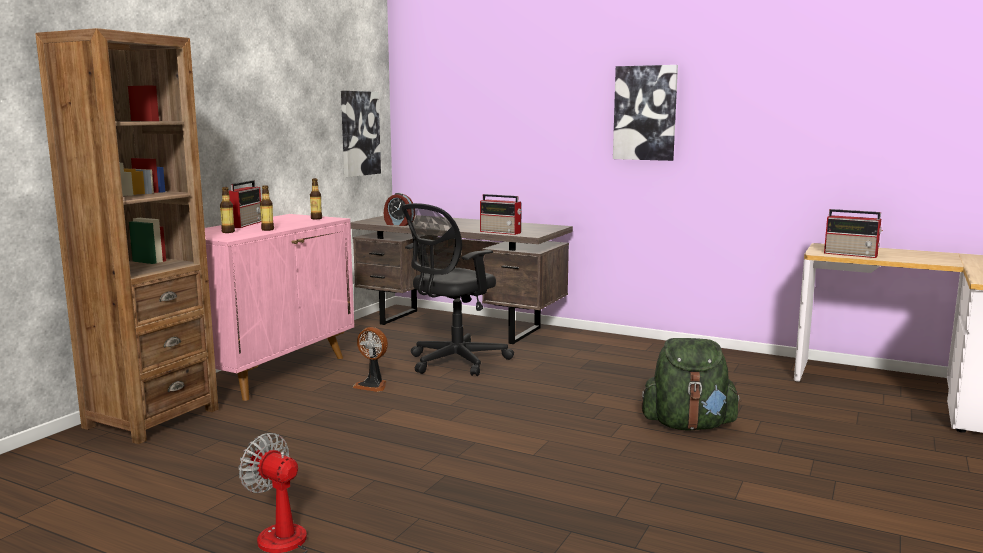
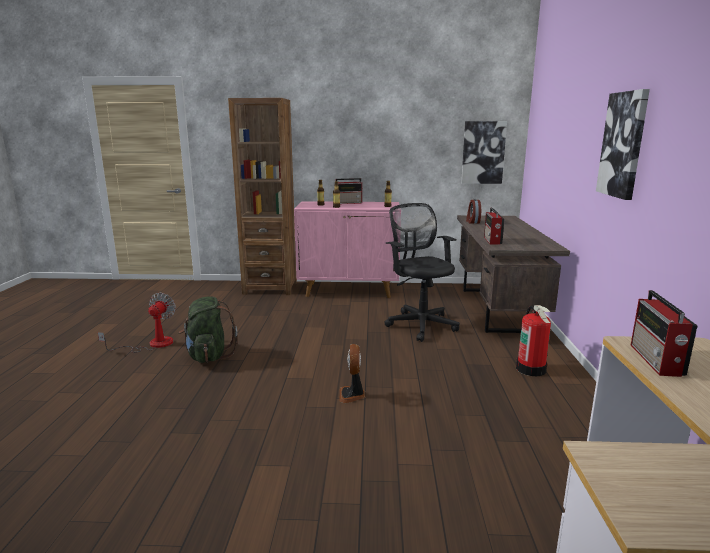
camera: 65 degrees right, 5 degrees up
(372, 385) = (354, 314): fan -> fan (352, 395)
(454, 362) = (420, 324): black office chair -> black office chair turned 45 degrees clockwise
(613, 350) = (531, 369): none -> fire extinguisher
(688, 425) = (386, 427): green backpack -> green backpack (208, 356)

